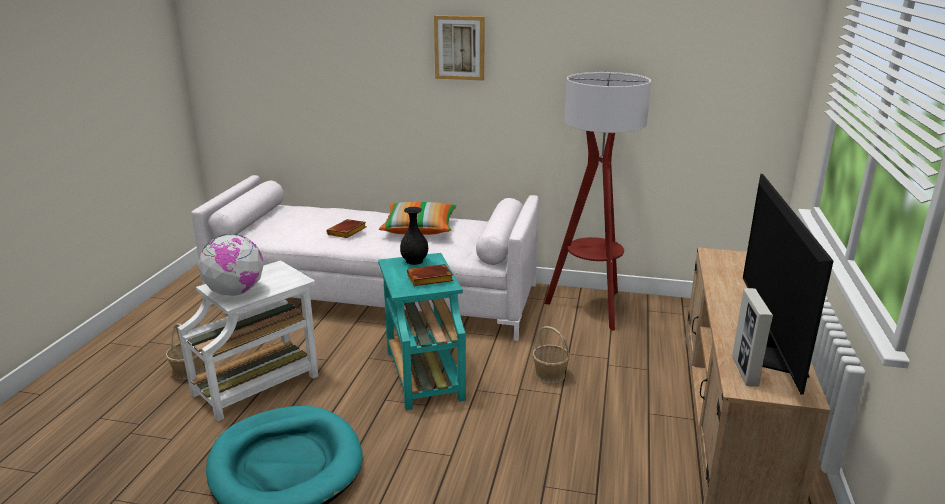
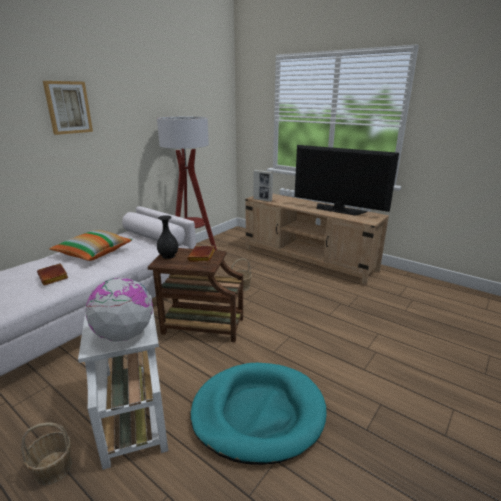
camera: 65 degrees left, 0 degrees up
(423, 373) = (200, 326): turquoise side table -> brown side table
(745, 371) = (358, 218): picture frame -> picture frame (262, 200)

